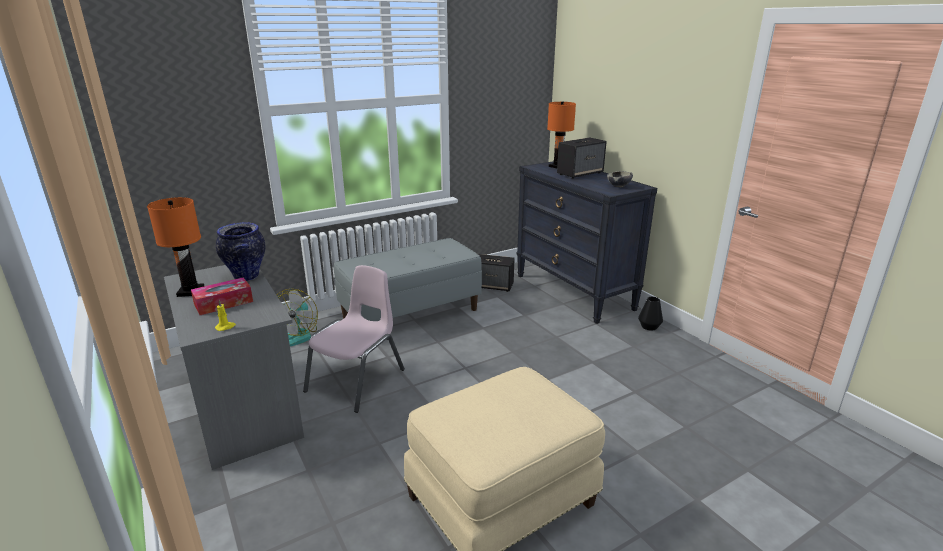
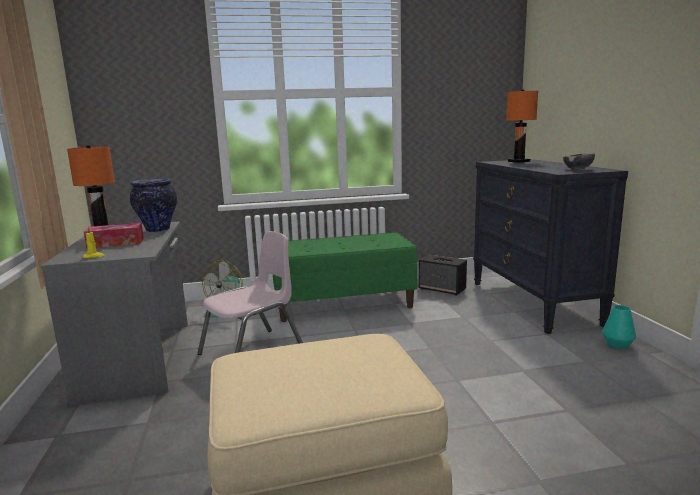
camera: 20 degrees right, 10 degrees down
(411, 313) = (343, 304): grey bench -> green bench
(580, 173) = (539, 164): speaker -> none
(649, 326) = (617, 344): black vase -> turquoise vase

